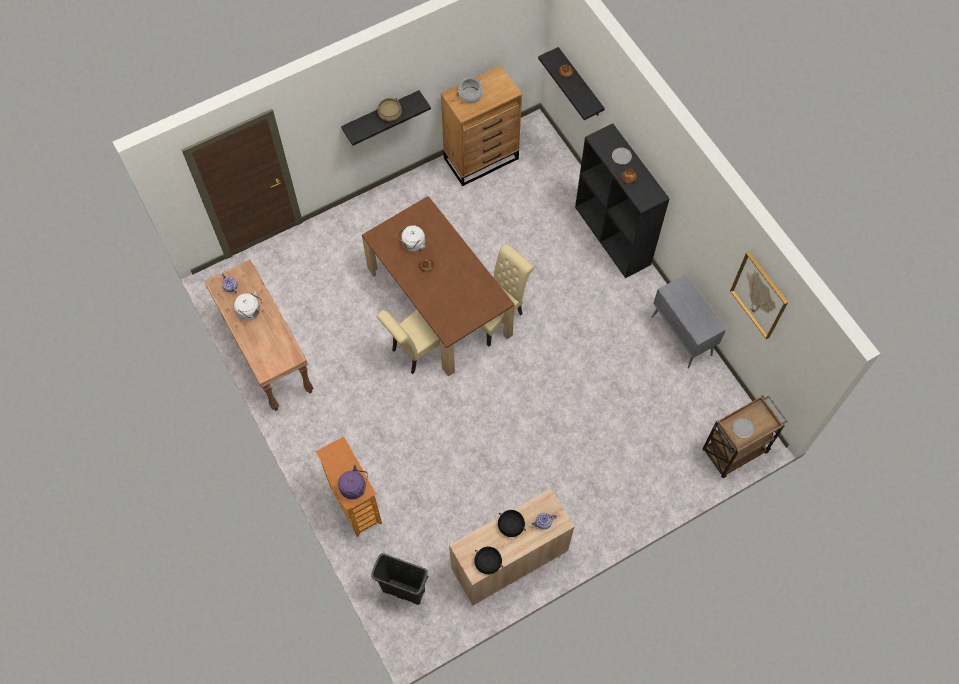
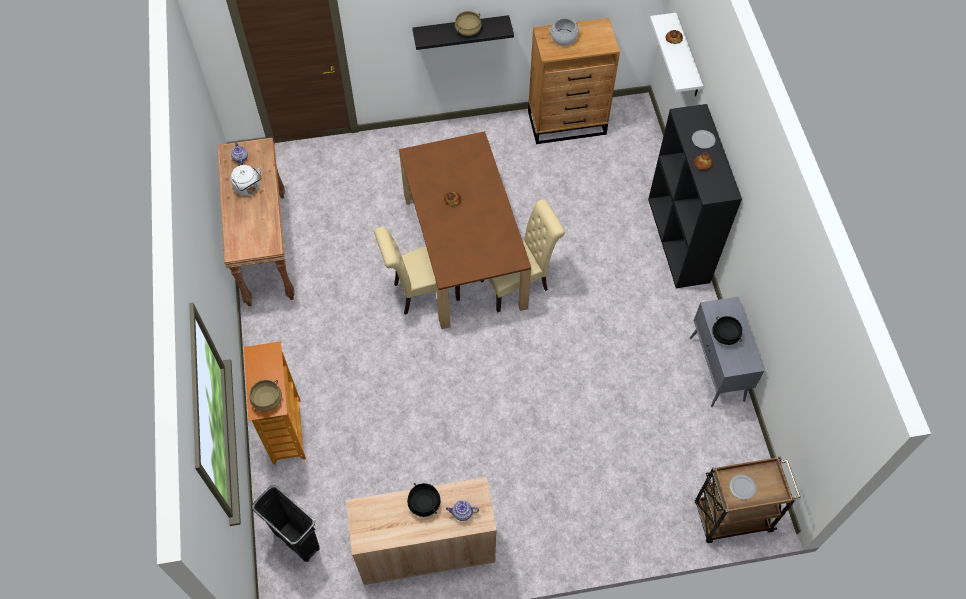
camera: 20 degrees right, 5 degrees down
(355, 488) = (267, 400): purple kettle -> beige cooking pot
(412, 245) = (447, 174): white kettle -> none
(488, 562) = (381, 535): black cooking pot -> black cooking pot (725, 334)
(580, 84) = (687, 57): black shelf -> white shelf
(759, 295) = (807, 331): picture -> none

